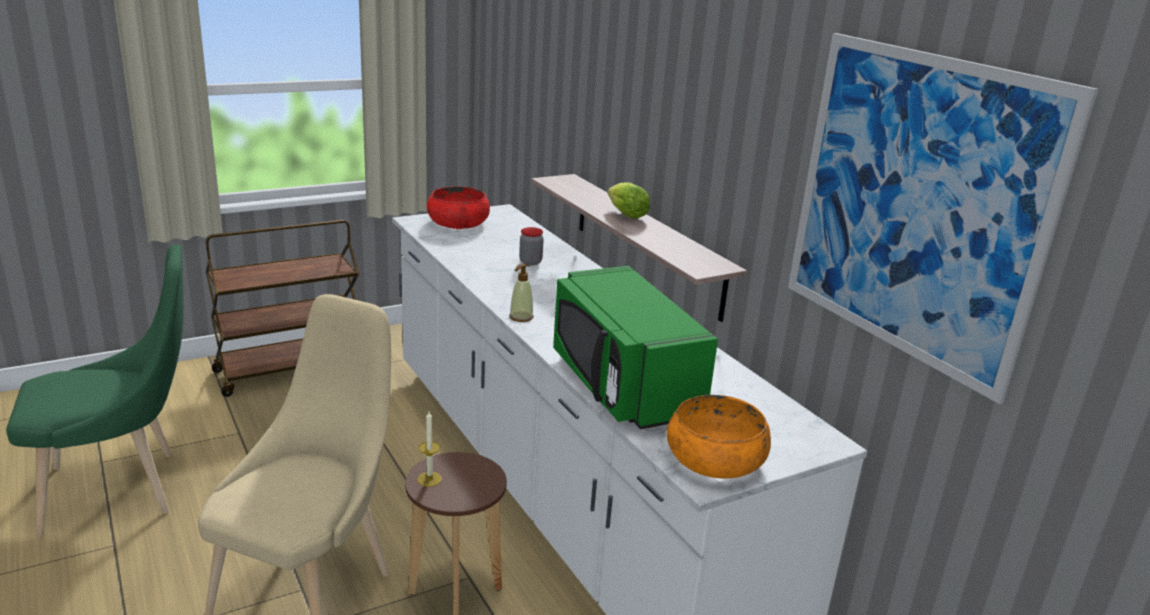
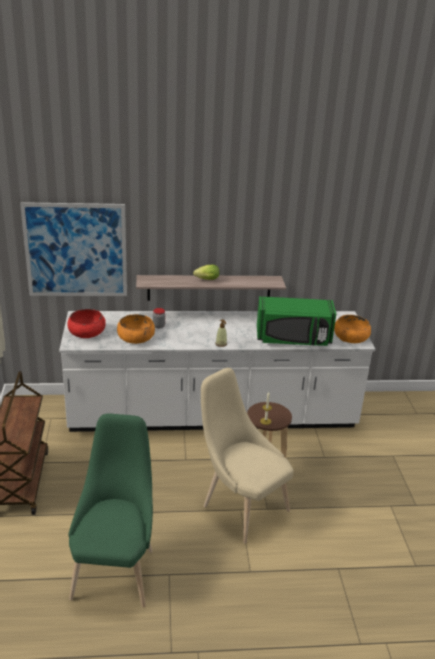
camera: 65 degrees left, 5 degrees up
(474, 253) = (136, 337): none -> orange bowl
(915, 207) = (360, 229): picture -> picture (76, 250)

